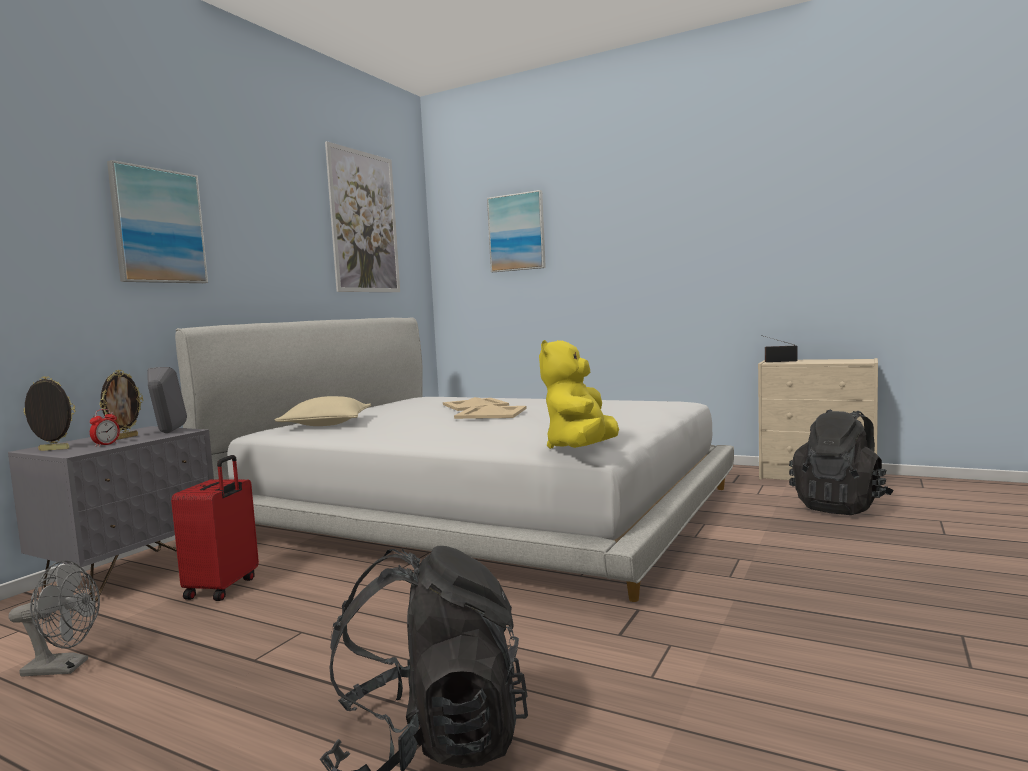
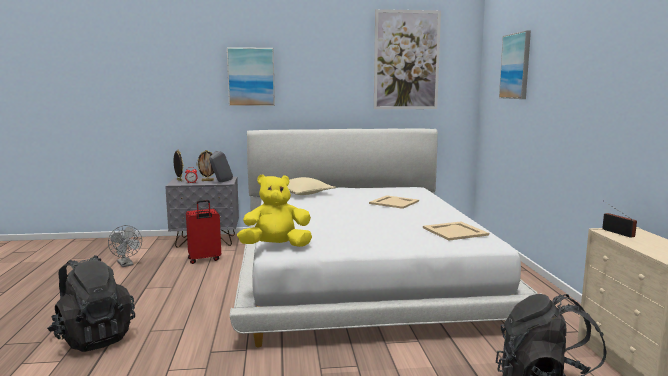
camera: 55 degrees right, 5 degrees up
(491, 413) = (361, 210): beige tray -> beige tray (455, 231)

